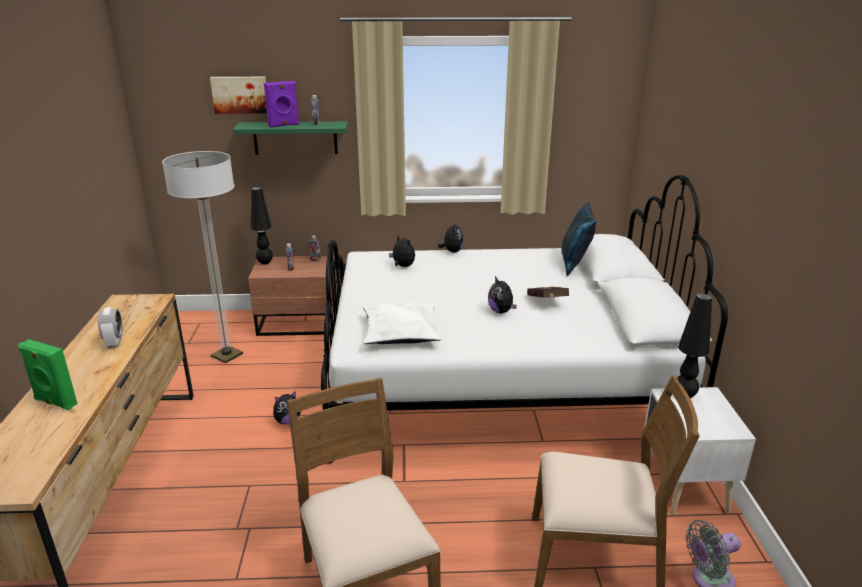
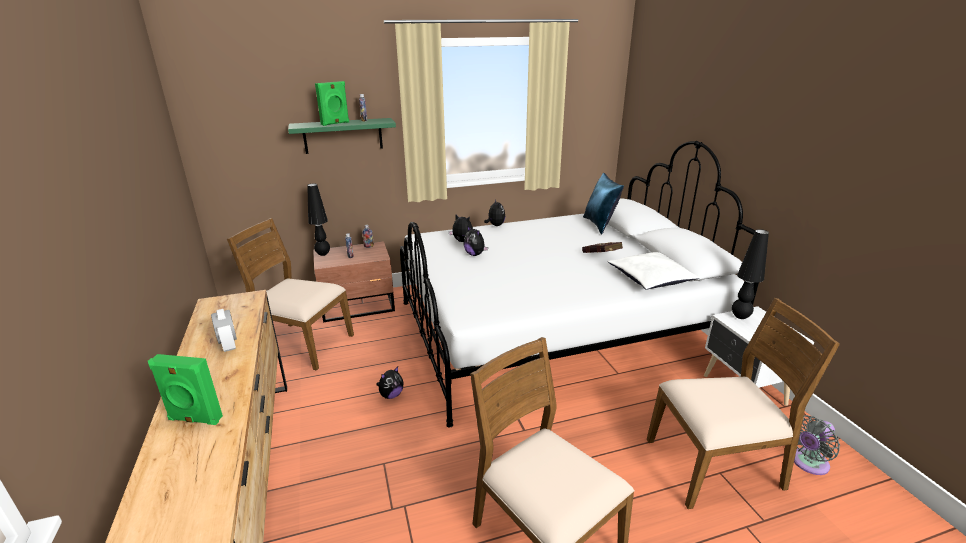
camera: 15 degrees left, 0 degrees up
(227, 355) = (303, 344): floor lamp -> brown chair
(240, 94) = (288, 97): picture -> none
(284, 125) = (335, 123): purple speaker -> green speaker
(400, 333) = (500, 298): white pillow -> white pillow (651, 279)
(501, 311) = (570, 268): plush toy -> plush toy (475, 254)

